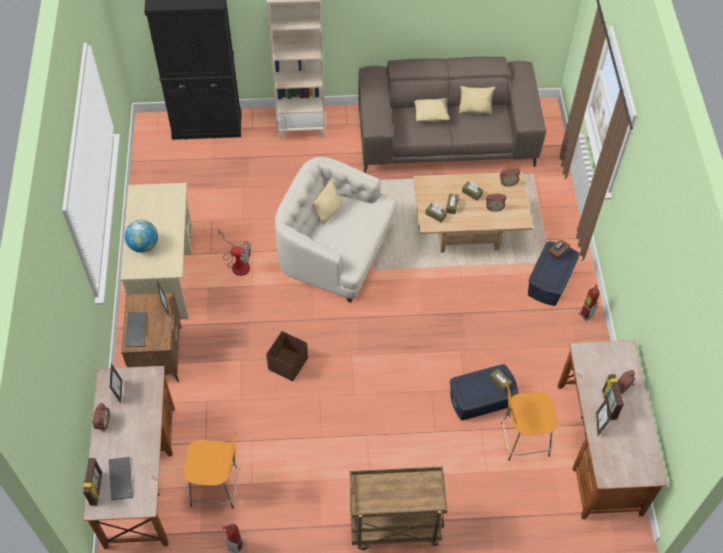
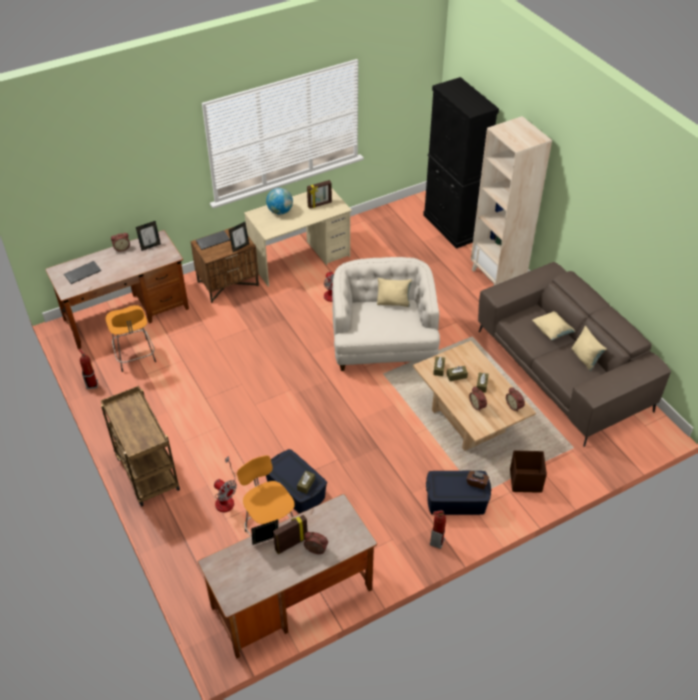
camera: 65 degrees right, 10 degrees down
(97, 489) = (70, 265): picture frame -> picture frame (320, 204)
(287, 364) = (260, 355): brown storage box -> brown storage box (525, 480)
(461, 463) = (225, 498): none -> fan

